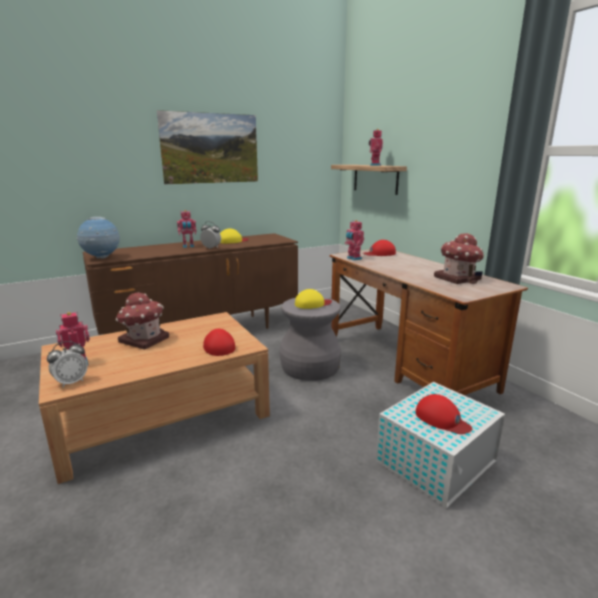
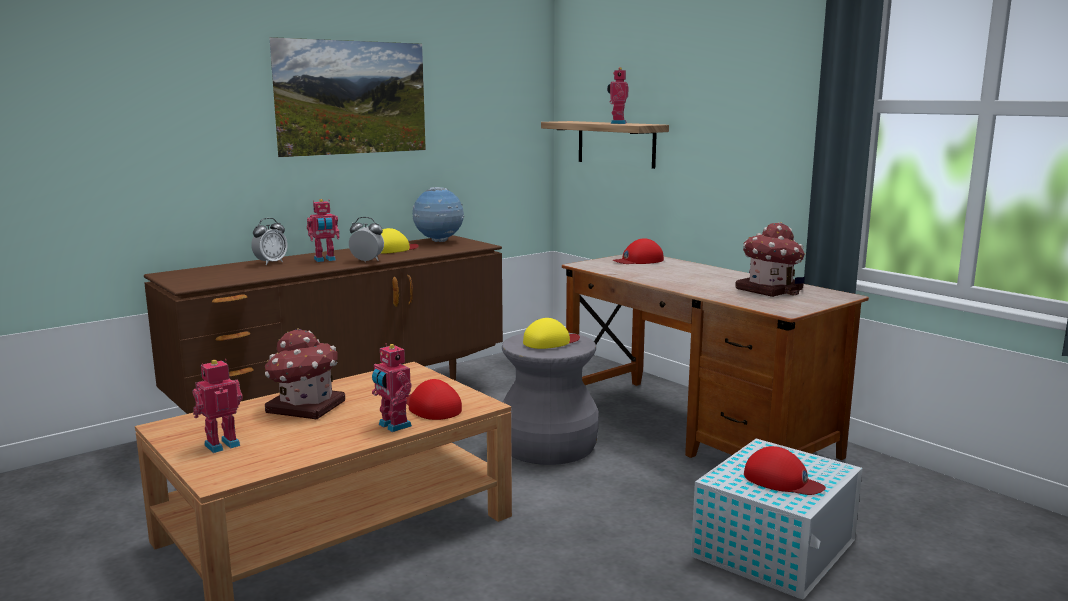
camera: 10 degrees left, 5 degrees down
(71, 382) = (230, 468): alarm clock -> alarm clock (270, 263)
(102, 258) = (192, 282): globe -> globe (438, 242)
(353, 258) = (603, 269): toy robot -> toy robot (393, 426)

